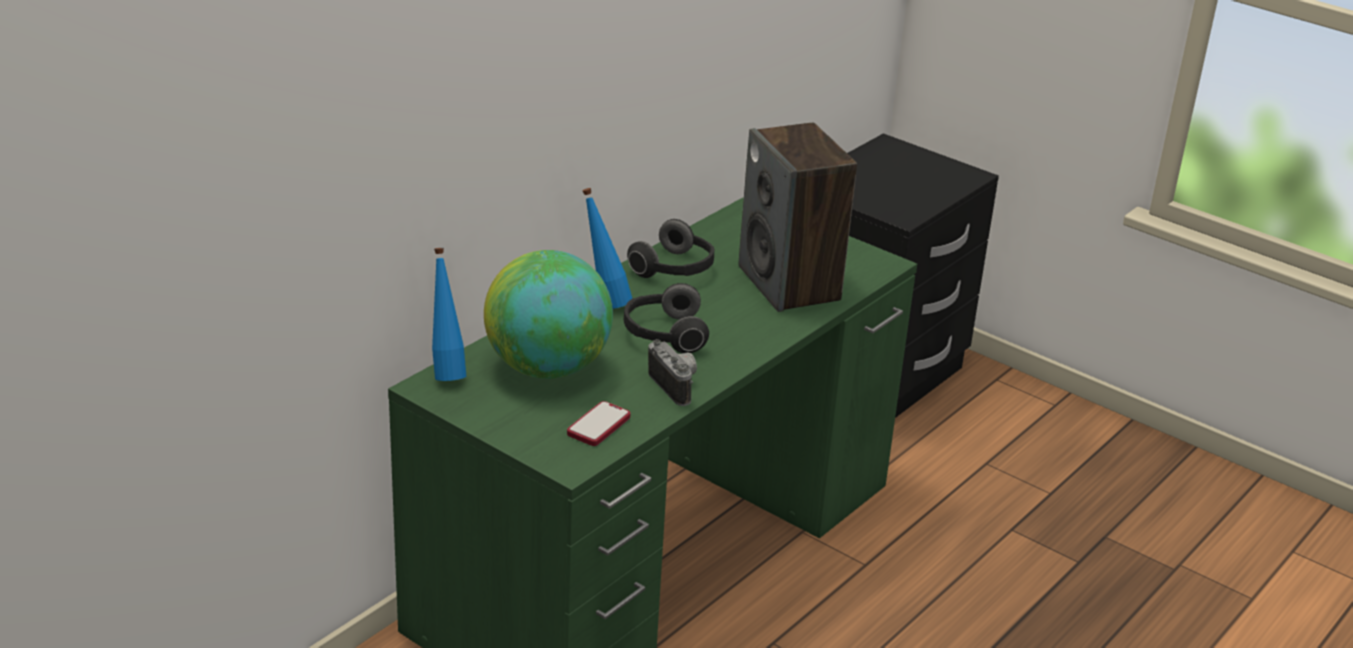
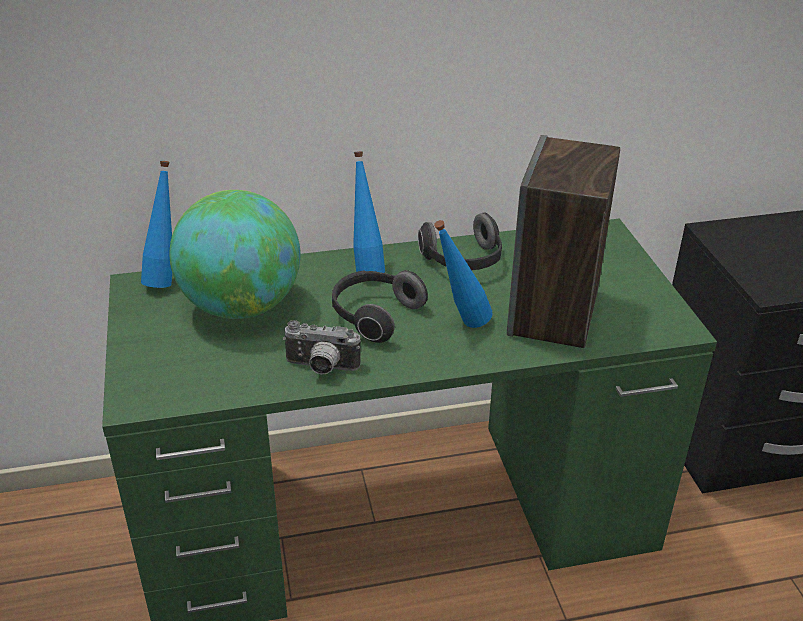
camera: 40 degrees right, 5 degrees up
(598, 425) = (206, 376): phone -> none
(677, 386) = (321, 368): camera -> camera turned 90 degrees clockwise
(735, 317) = (460, 325): none -> blue bottle

